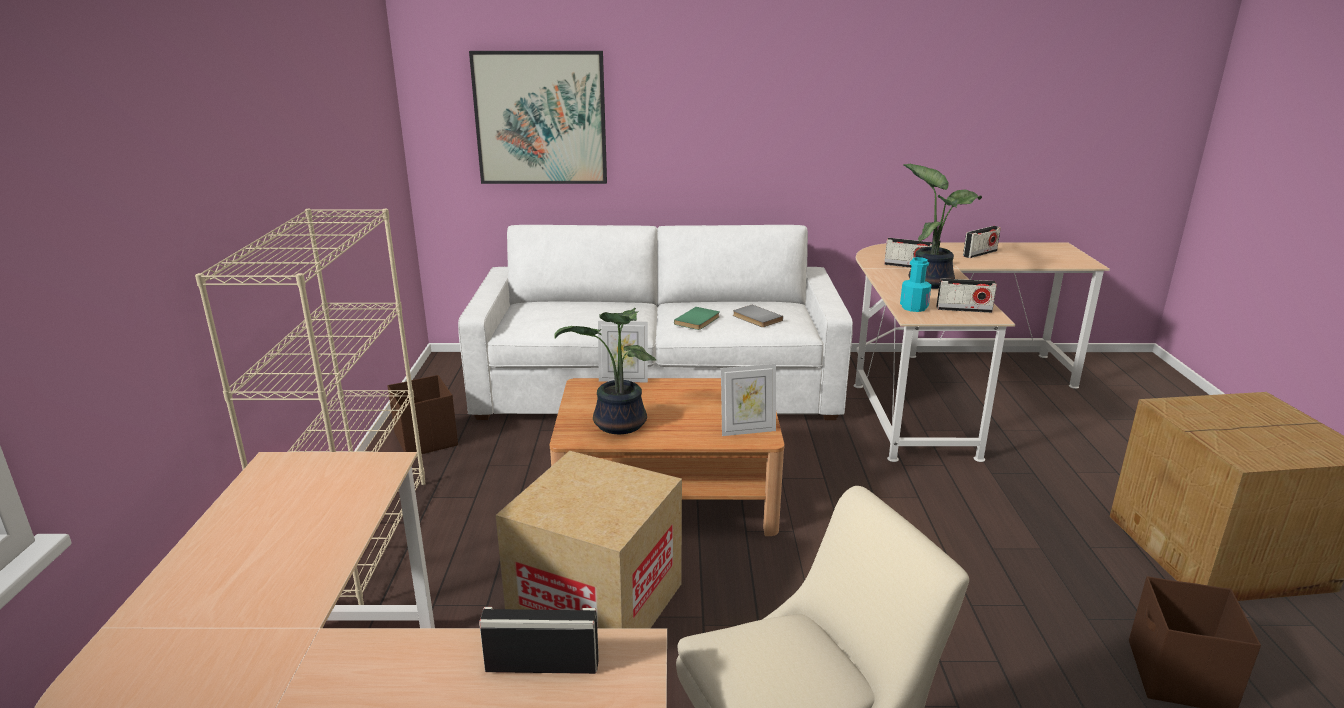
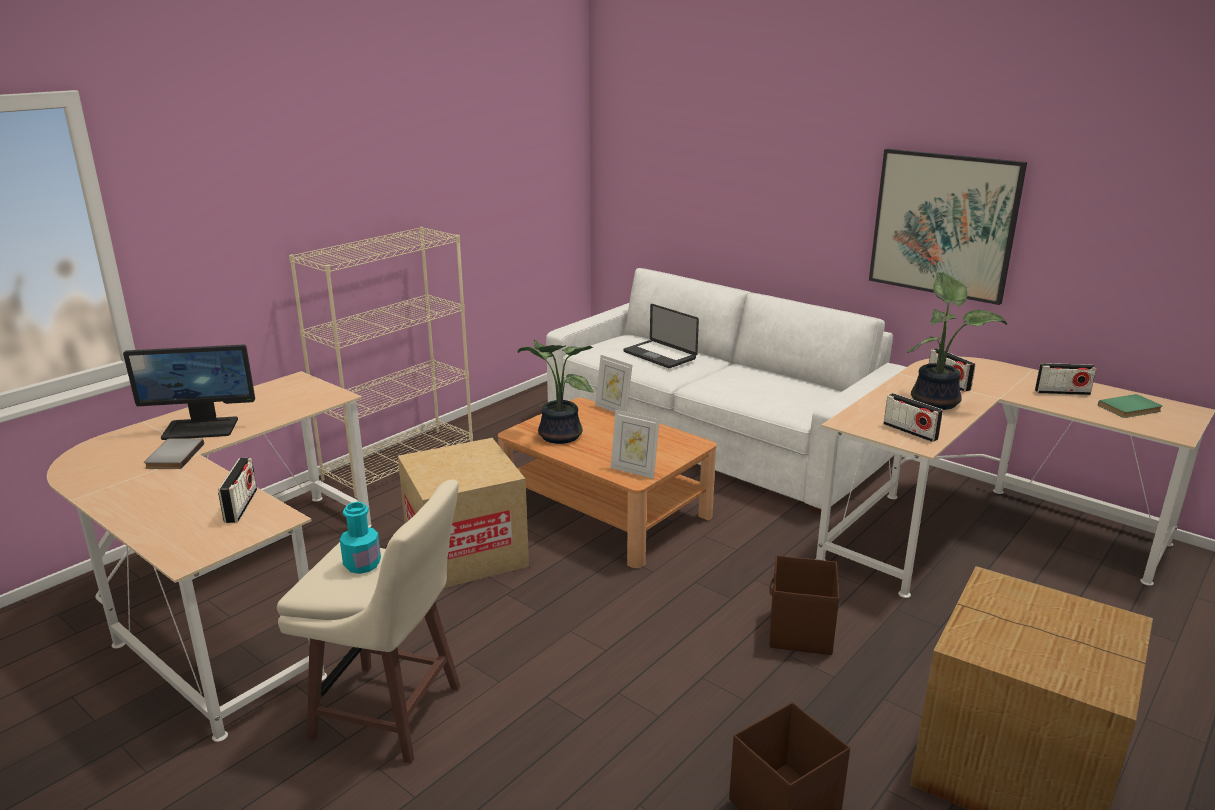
camera: 40 degrees right, 0 degrees up
(246, 590) = (201, 428): none -> monitor
(425, 440) = (508, 420): brown storage box -> brown storage box (799, 632)
(540, 118) = (682, 179): picture -> picture (943, 224)
(542, 665) = (241, 506): radio -> radio turned 45 degrees clockwise
(596, 313) = (659, 355): none -> laptop
(698, 320) = (726, 382): green book -> green book (1131, 409)
(756, 318) = (775, 394): grey book -> grey book (173, 456)
(914, 307) = (865, 416): turquoise bottle -> turquoise bottle (362, 564)

